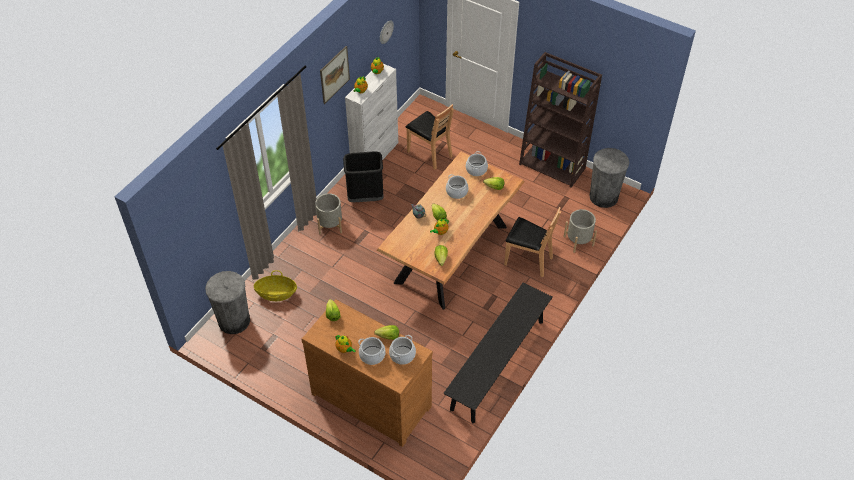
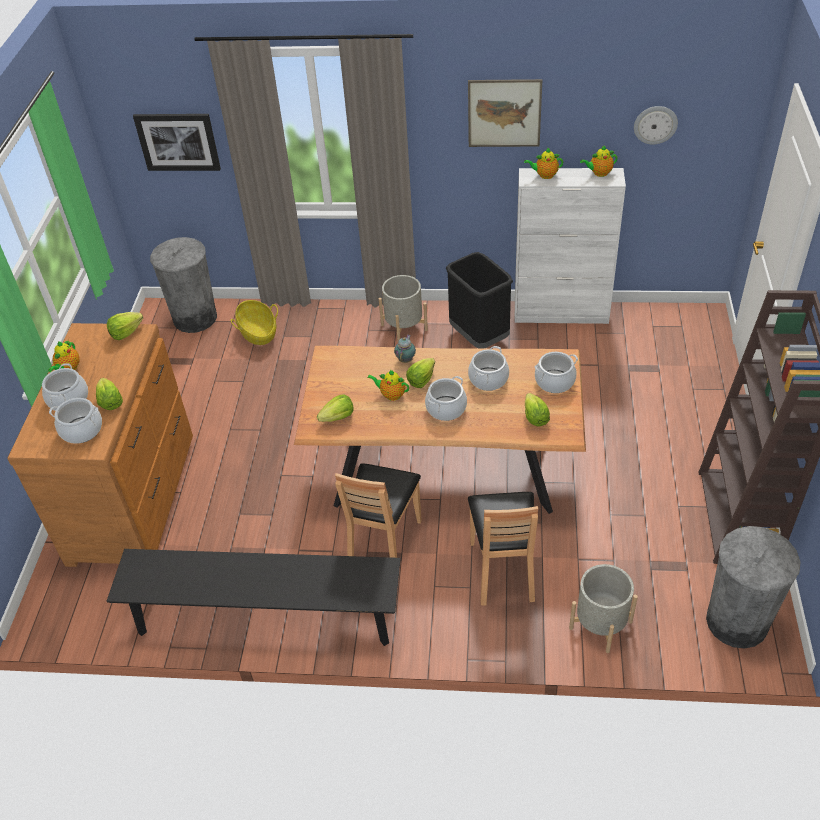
camera: 65 degrees right, 5 degrees down
(201, 220) = (178, 141): none -> picture
(430, 153) = (620, 363): brown chair -> brown chair (384, 542)
(465, 216) = (446, 408): none -> cooking pot

